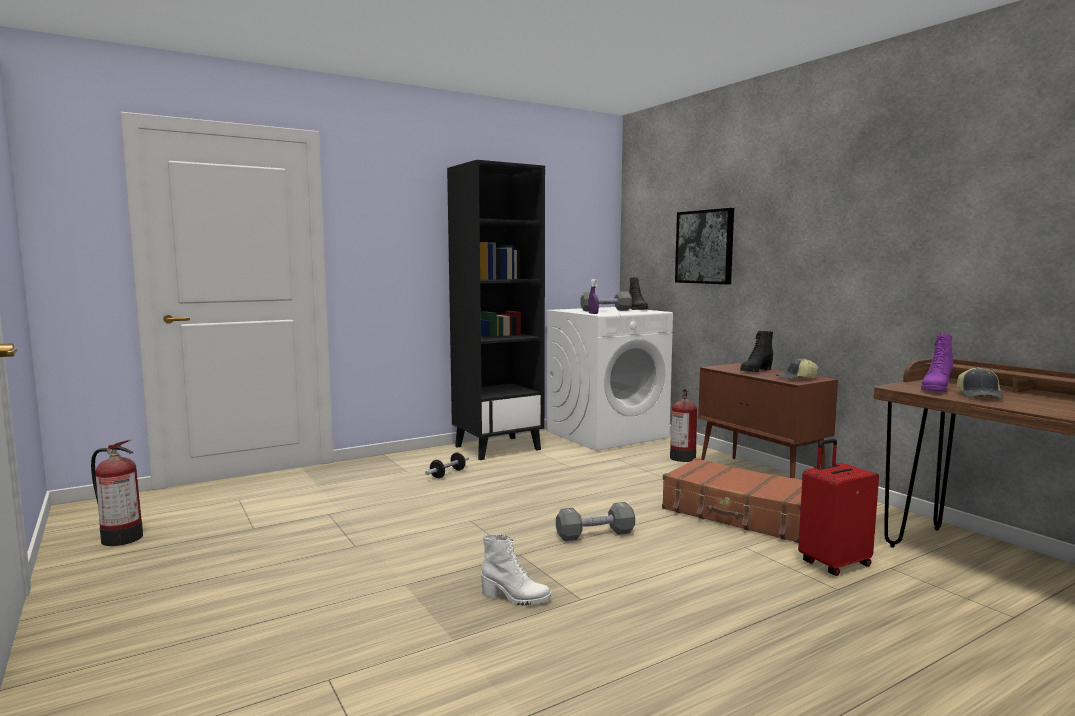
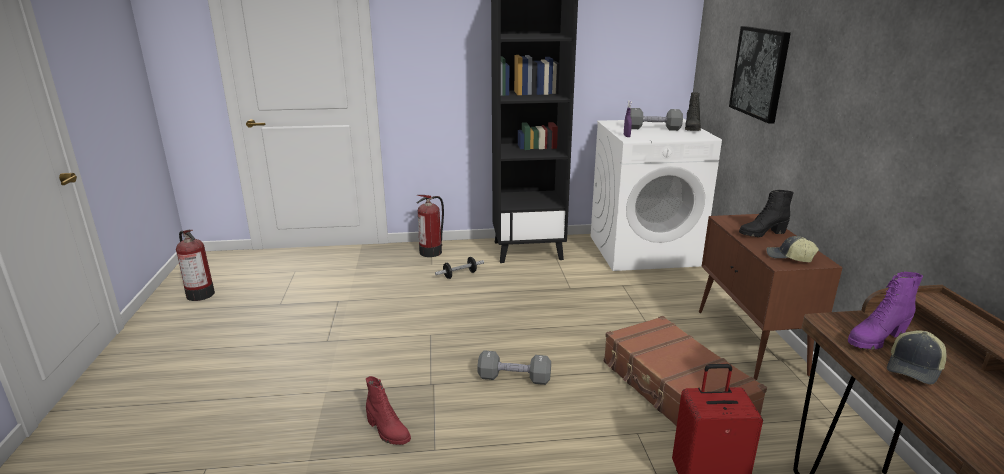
camera: 25 degrees right, 15 degrees up
(515, 598) = (387, 432): white boot -> red boot
(683, 457) = (691, 297): fire extinguisher -> fire extinguisher (431, 251)

